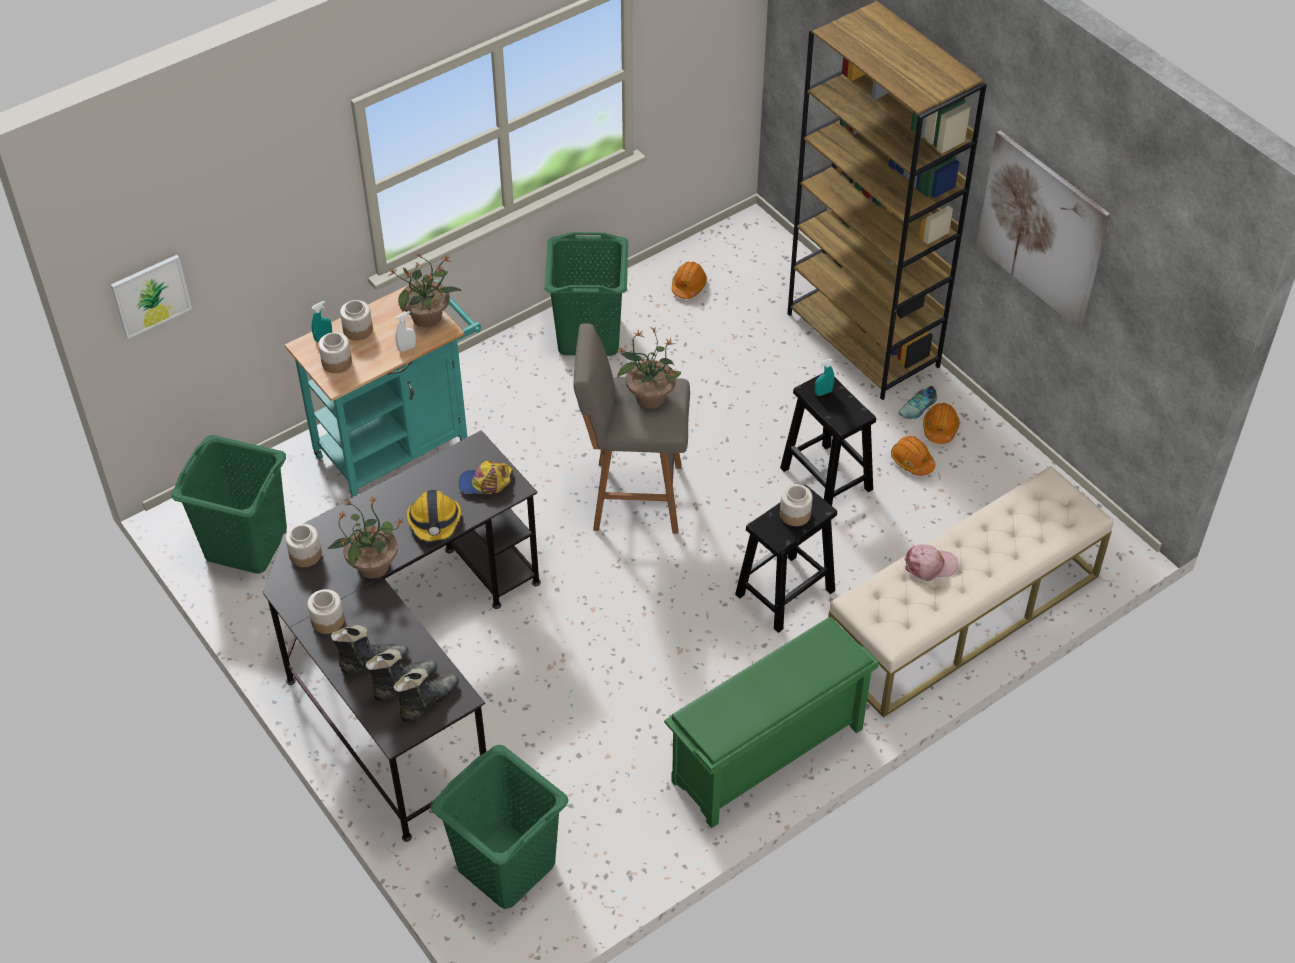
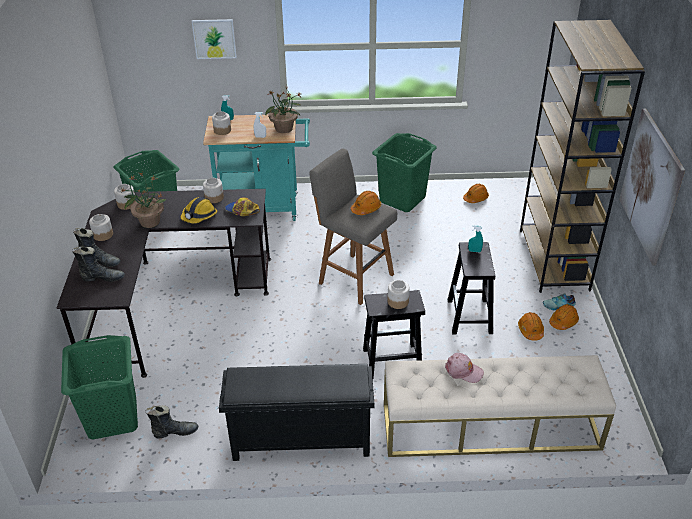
camera: 35 degrees right, 10 degrees down
(151, 295) = (140, 54): picture -> picture (214, 38)
(358, 330) = (247, 122): jar -> jar (214, 198)
(428, 702) = (103, 291): black boot -> black boot (174, 432)
(650, 397) = (366, 208): potted plant -> orange hard hat
(767, 757) = (300, 440): green shoe rack -> black shoe rack

